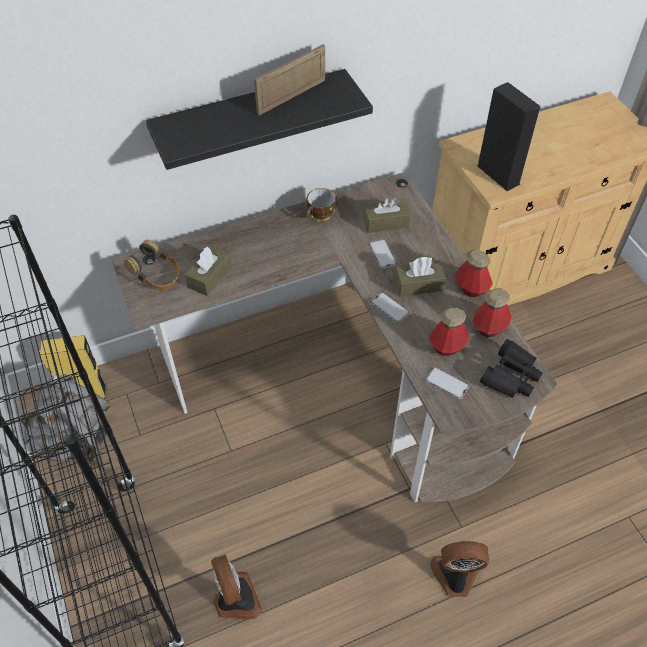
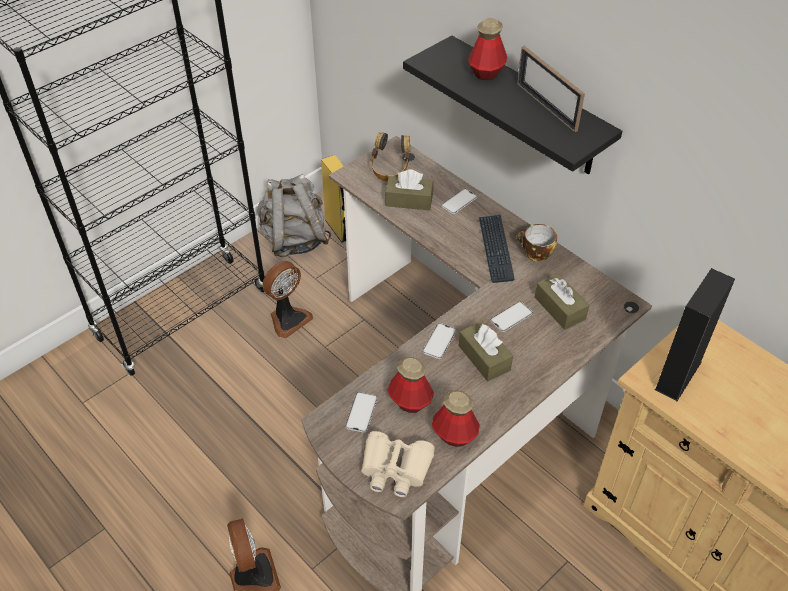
camera: 70 degrees right, 5 degrees down
(231, 242) = (459, 201): none -> phone
(235, 599) = (182, 399): fan -> fan (288, 319)
(291, 96) = (546, 106): picture frame -> picture frame turned 150 degrees counterclockwise
(302, 238) = (495, 249): none -> keyboard
(471, 288) = (504, 407): bottle -> bottle (486, 72)
(510, 376) = (395, 469): black binoculars -> beige binoculars

